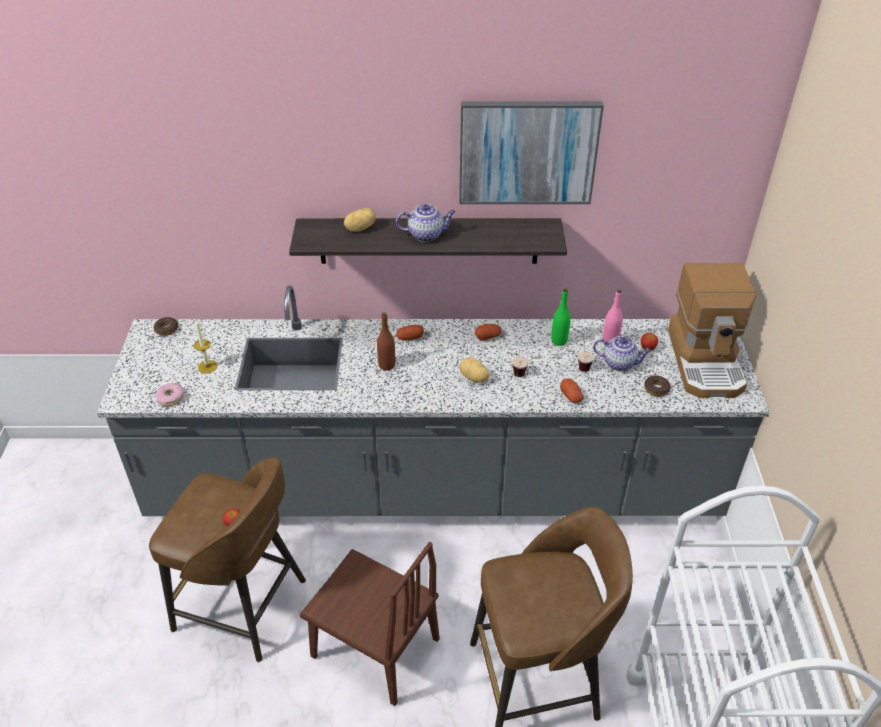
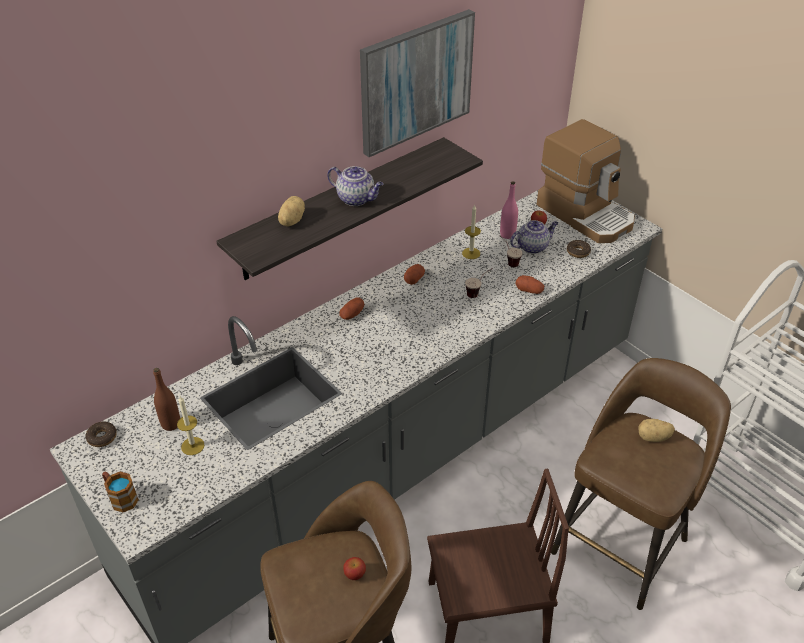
camera: 40 degrees left, 0 degrees up
(135, 373) = (120, 497): none -> mug
(171, 398) = (191, 496): donut -> none
(387, 365) = (360, 348): brown bottle -> brown bottle (171, 424)
(426, 234) = (356, 199): teapot -> teapot turned 75 degrees clockwise
(474, 378) = (443, 318): potato -> potato (653, 438)
(559, 341) = (471, 253): green bottle -> candle

